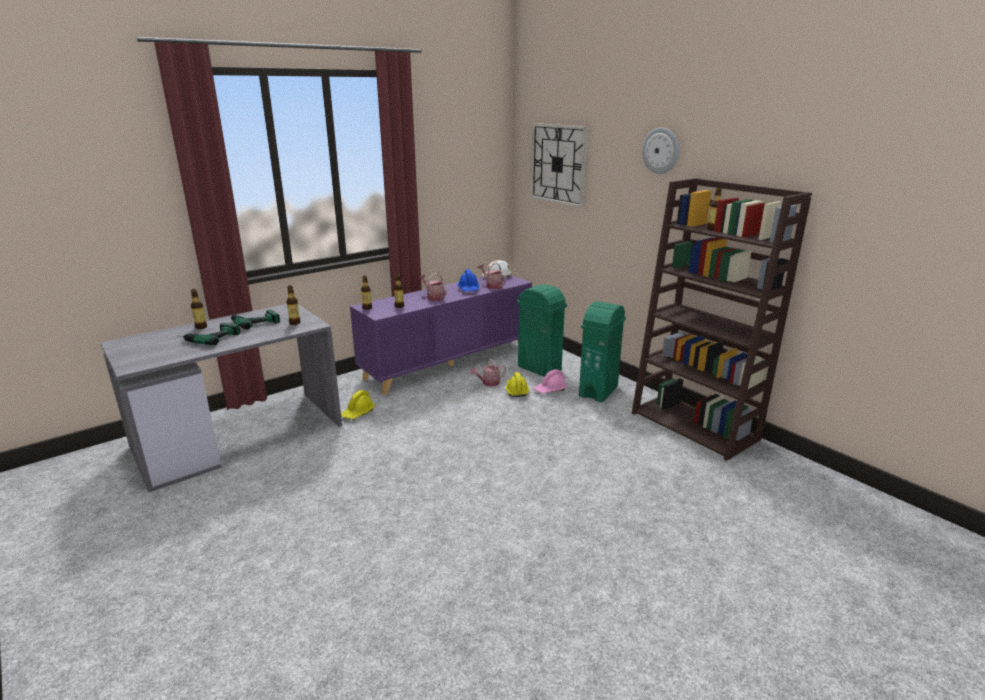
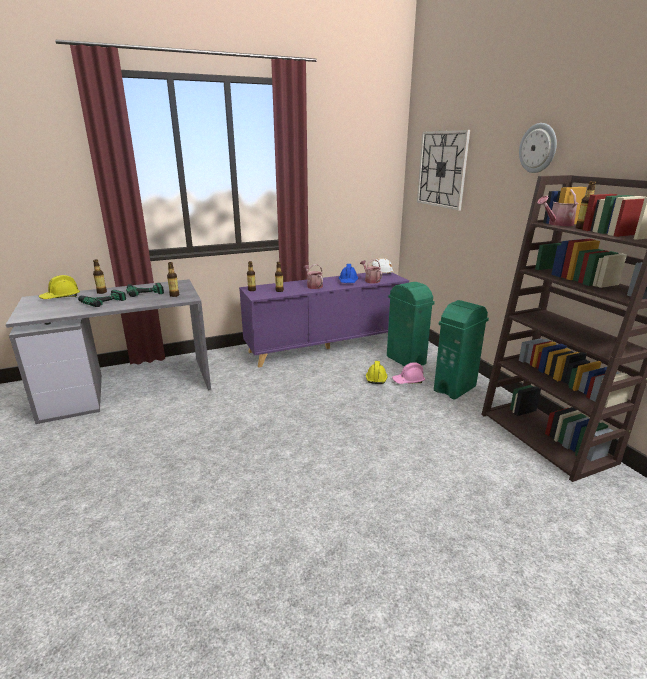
camera: 15 degrees right, 0 degrees up
(358, 413) = (230, 380): yellow hard hat -> yellow hard hat (60, 297)
(488, 383) = (353, 368): watering can -> watering can (557, 224)

